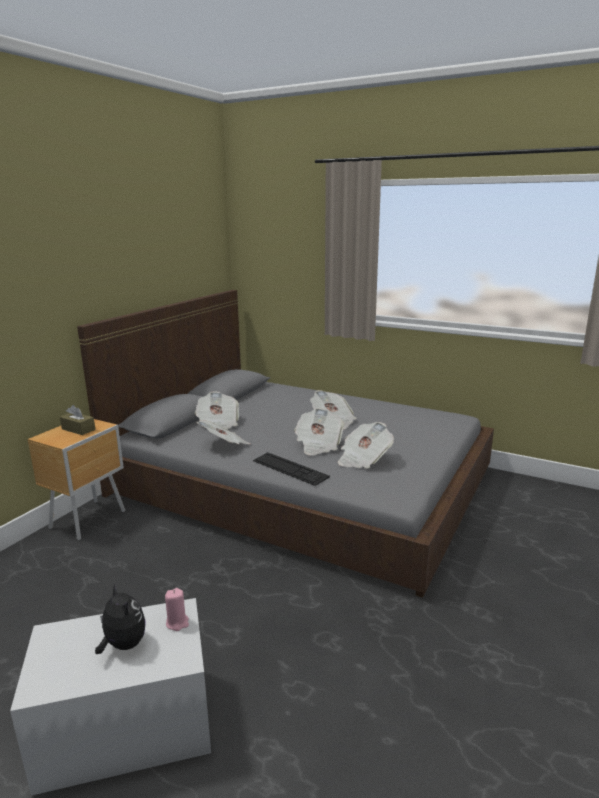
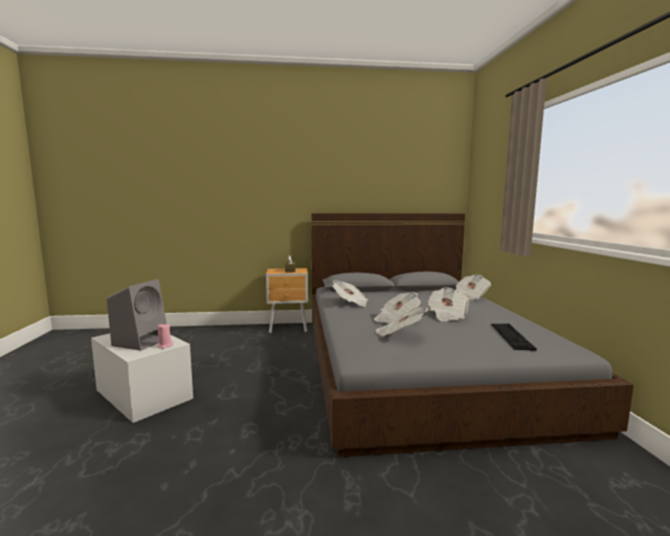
camera: 55 degrees right, 10 degrees down
(123, 644) = (141, 341): plush toy -> grey speaker
(218, 424) = (375, 295): newspaper -> newspaper (470, 296)
(290, 468) = (348, 322): keyboard -> keyboard (511, 336)

